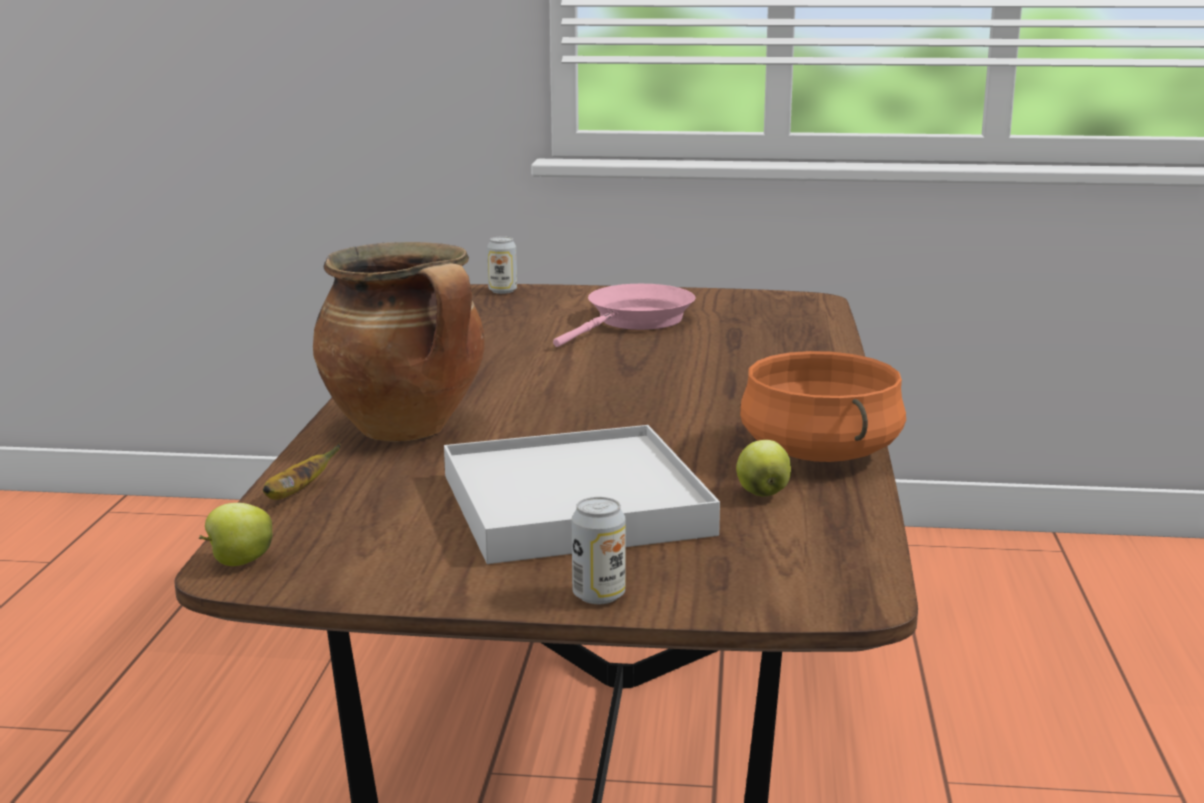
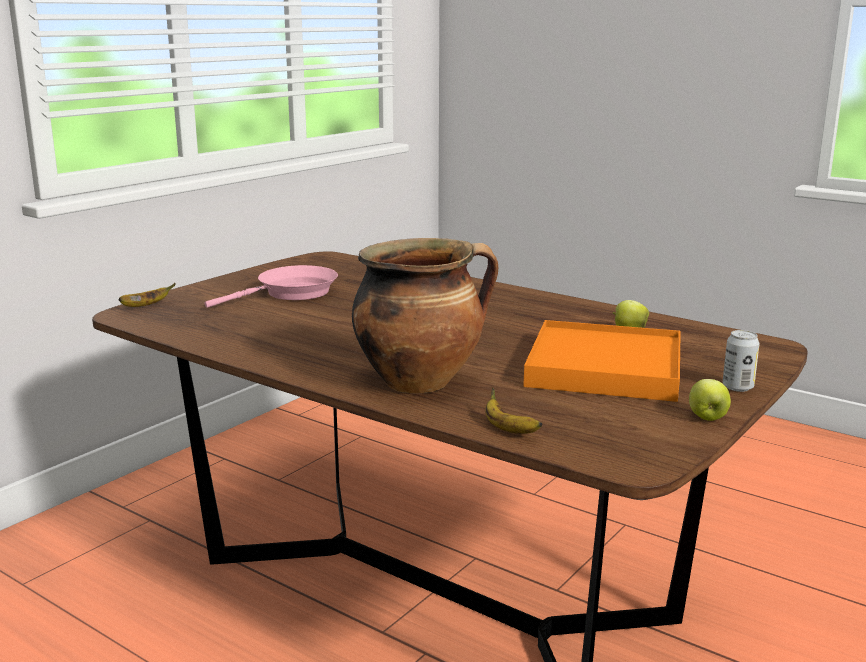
camera: 60 degrees left, 0 degrees up
(238, 562) = (620, 463): apple -> apple (707, 418)
(502, 291) = (145, 306): can -> banana
(574, 504) = (604, 368): white tray -> orange tray
(635, 322) = (292, 293): pink frying pan -> pink frying pan turned 75 degrees clockwise
(818, 452) = (581, 310): orange cooking pot -> none

